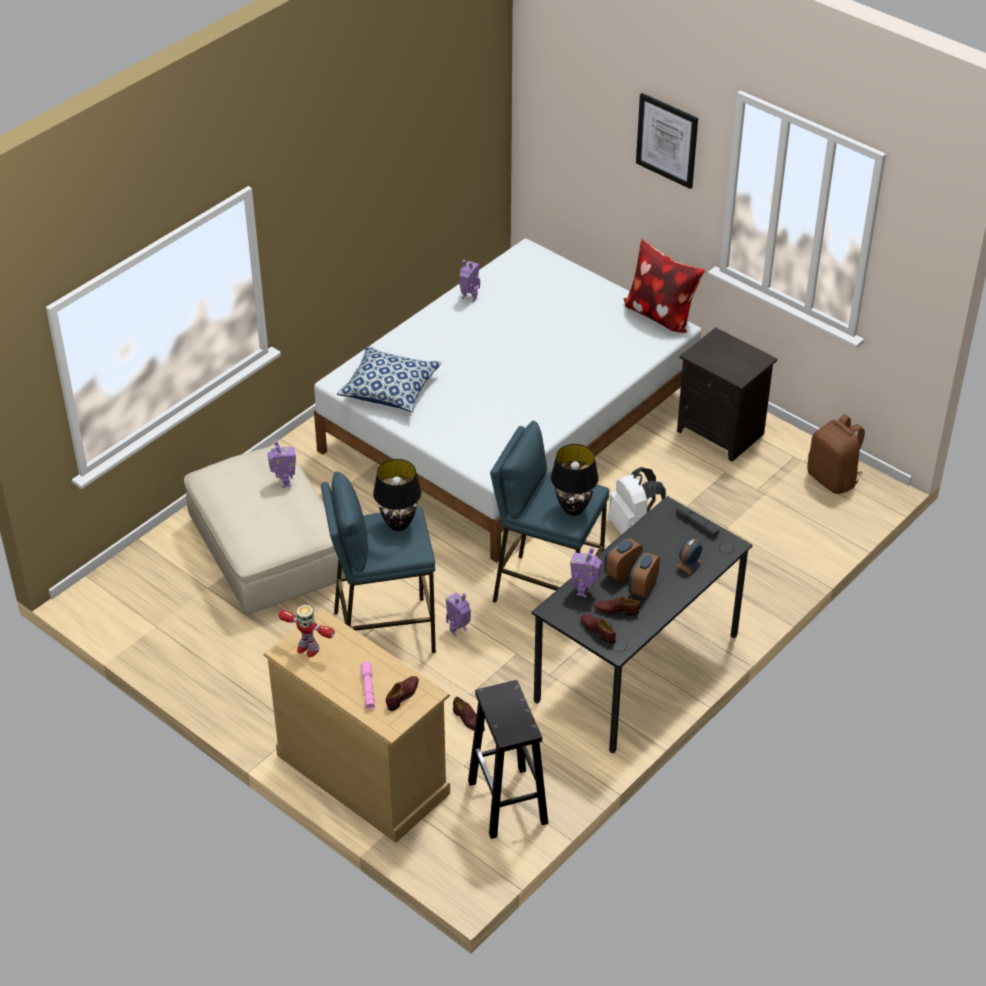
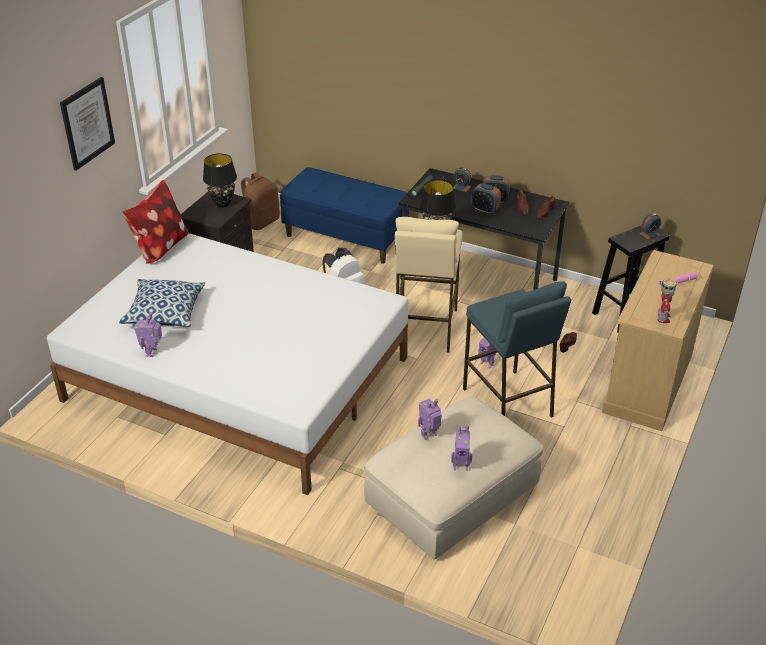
camera: 105 degrees left, 5 degrees down
(390, 390) = (301, 375): pillow -> pillow (164, 312)
(399, 524) = (497, 309): black table lamp -> black table lamp (223, 204)
(403, 695) = (670, 267): brown shoe -> none
(510, 726) = (649, 234): none -> alarm clock
(547, 590) = (425, 328): blue stool -> beige stool
(584, 591) = (511, 222): toy robot -> toy robot (460, 466)
(775, 554) = (346, 237): none -> blue bench

